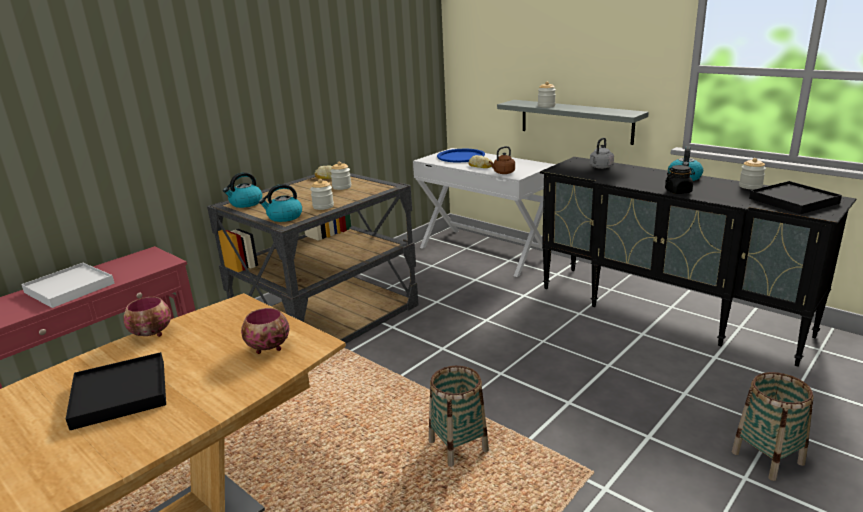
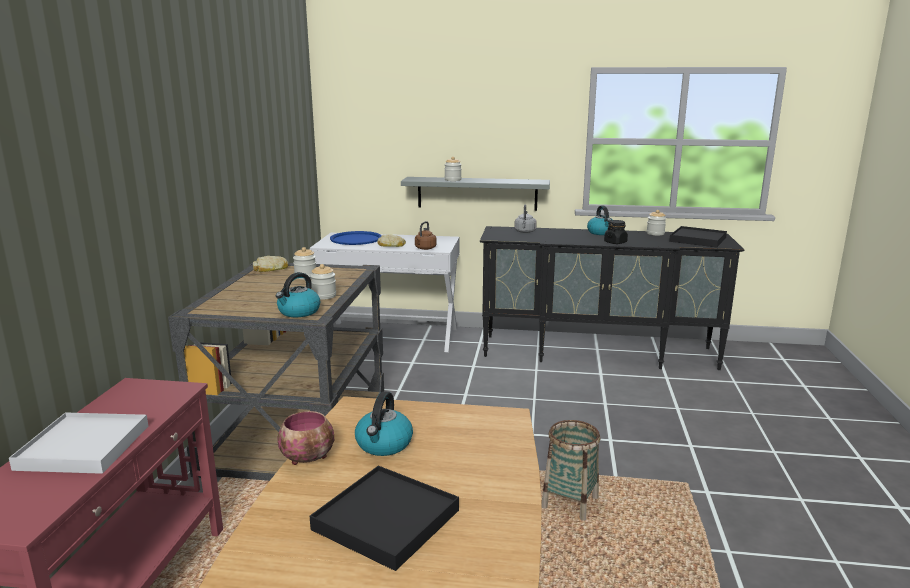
camera: 35 degrees left, 5 degrees down
(245, 203) = (218, 307): kettle -> kettle (384, 444)
(267, 347) = (466, 433): bowl -> none
(767, 458) = (771, 434): basket -> none

